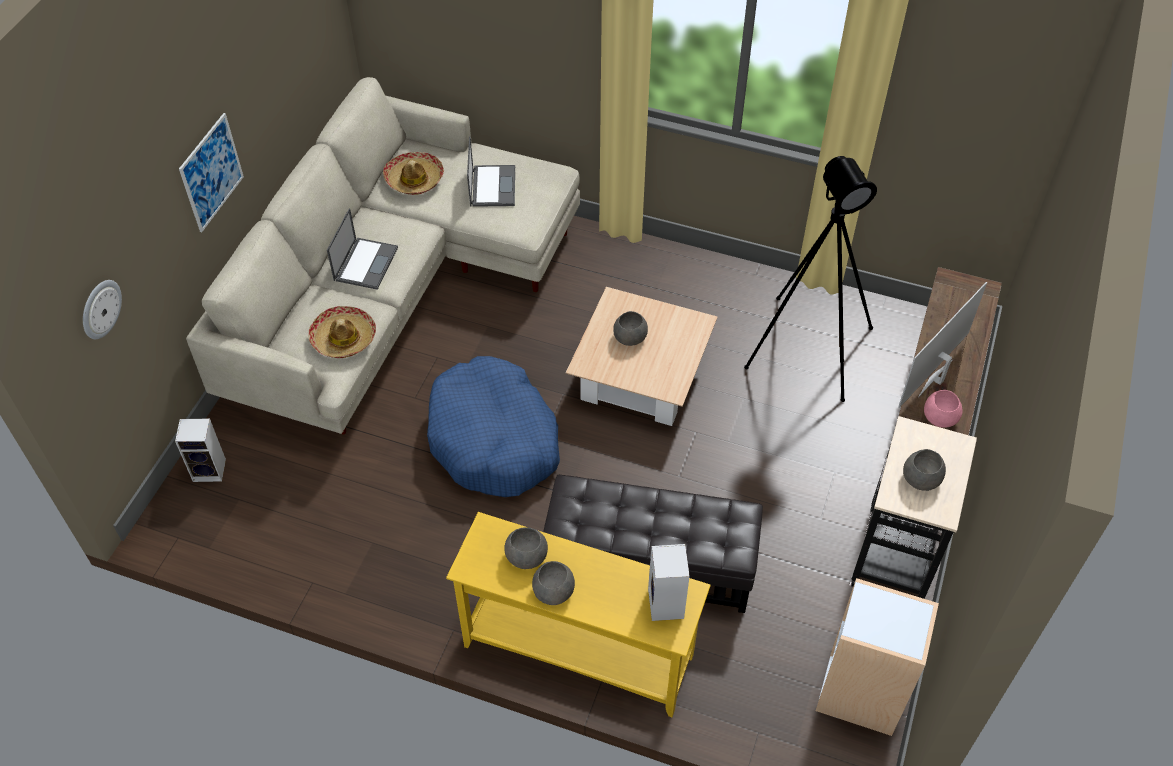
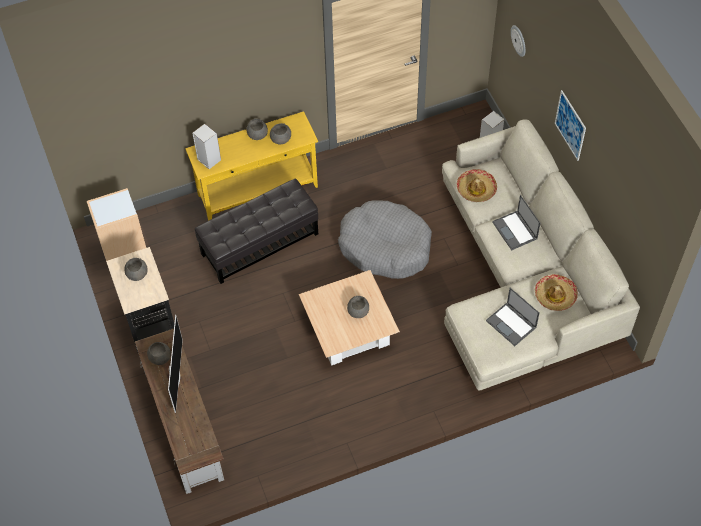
camera: 140 degrees right, 5 degrees up
(494, 439) = (385, 246): blue dog bed -> grey dog bed
(809, 349) = (277, 414): black floor lamp -> none
(940, 416) = (160, 357): pink bowl -> grey bowl

